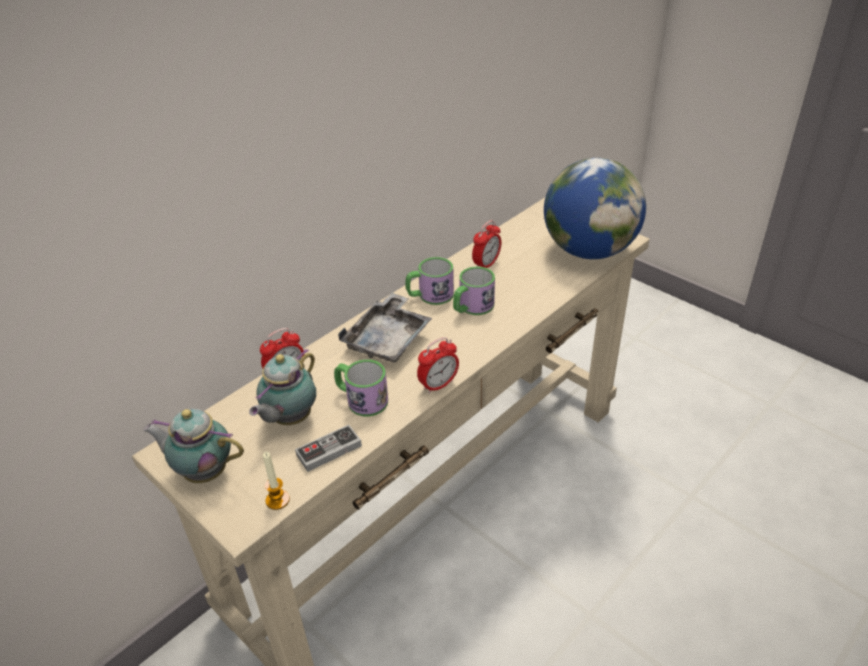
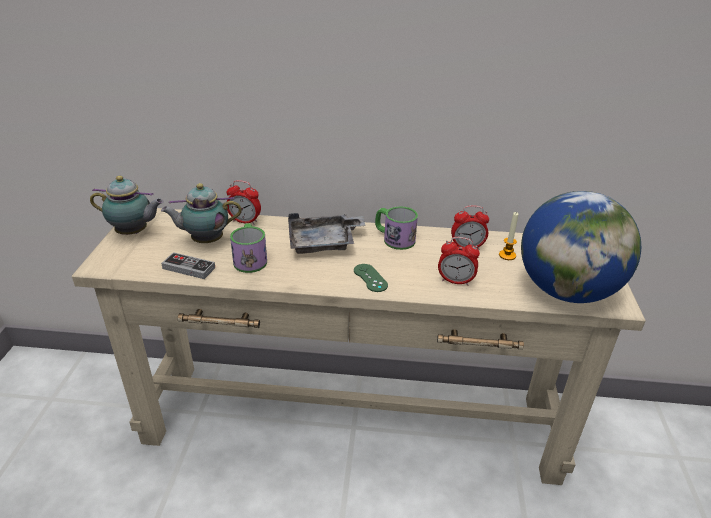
camera: 50 degrees right, 5 degrees down
(203, 472) = (134, 233): teapot -> teapot turned 120 degrees clockwise
(277, 500) = (128, 269): candle -> candle (507, 255)
(438, 385) = (298, 285): alarm clock -> alarm clock (455, 281)
(472, 307) = (405, 262): mug -> none
(473, 337) = (370, 278): none -> green game controller

